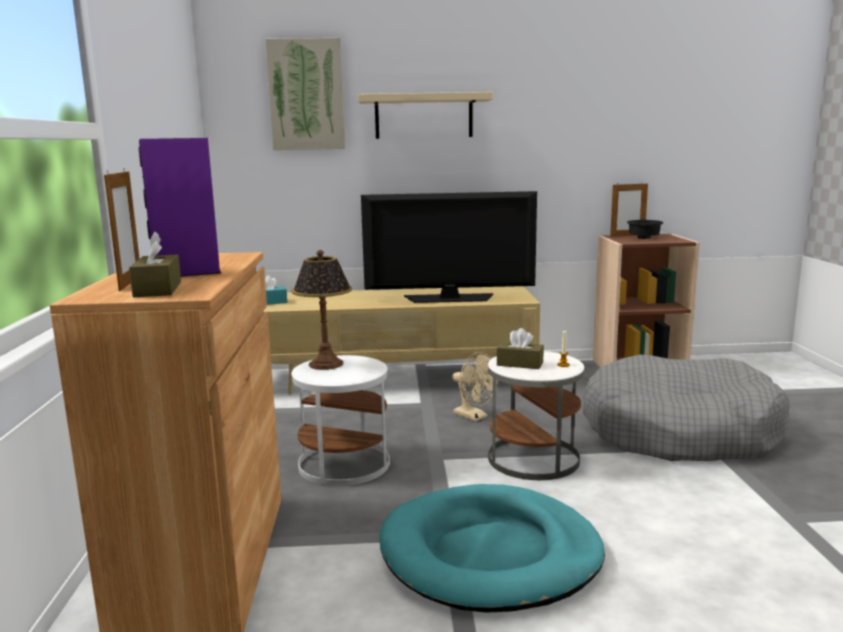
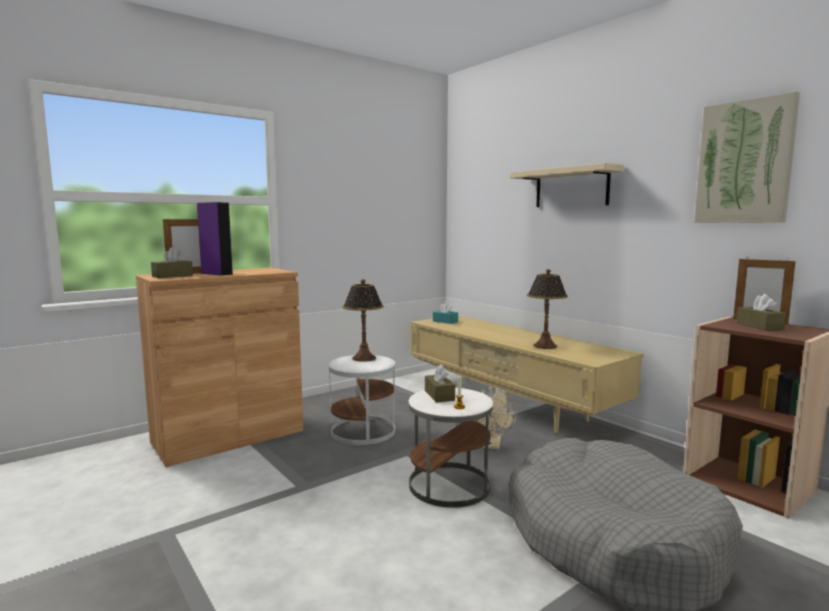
camera: 55 degrees right, 5 degrees down
(306, 95) = (498, 175): picture -> picture (744, 162)
(449, 298) = (545, 346): television -> table lamp
(490, 554) = (289, 507): turquoise dog bed -> none
(643, 238) = (759, 326): black bowl -> brown tissue box

